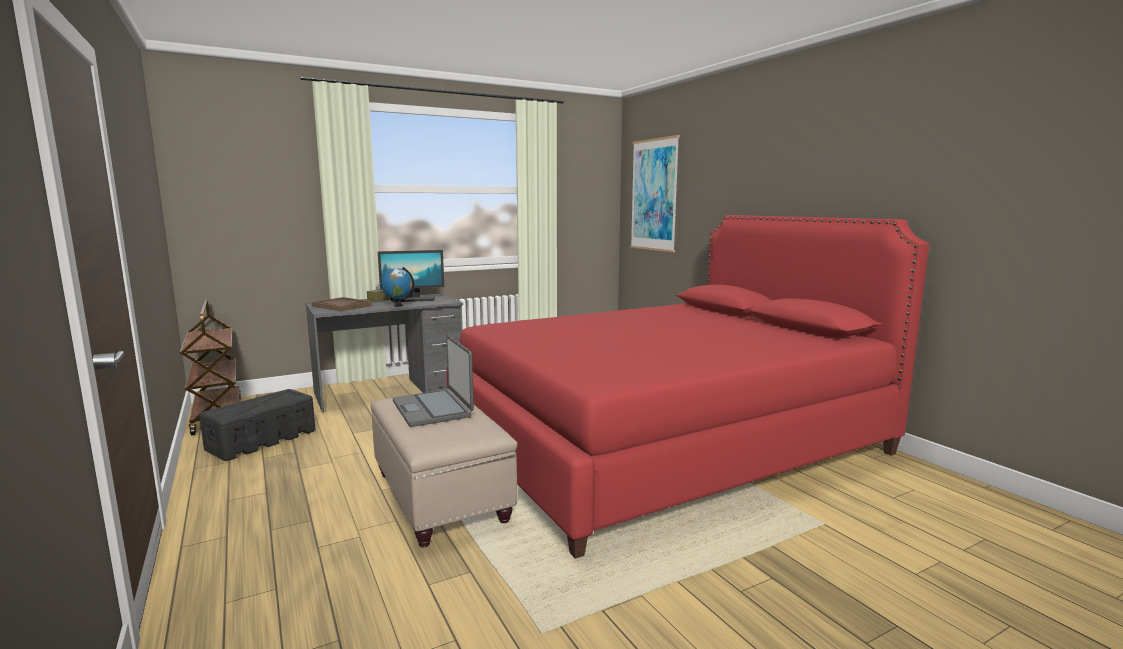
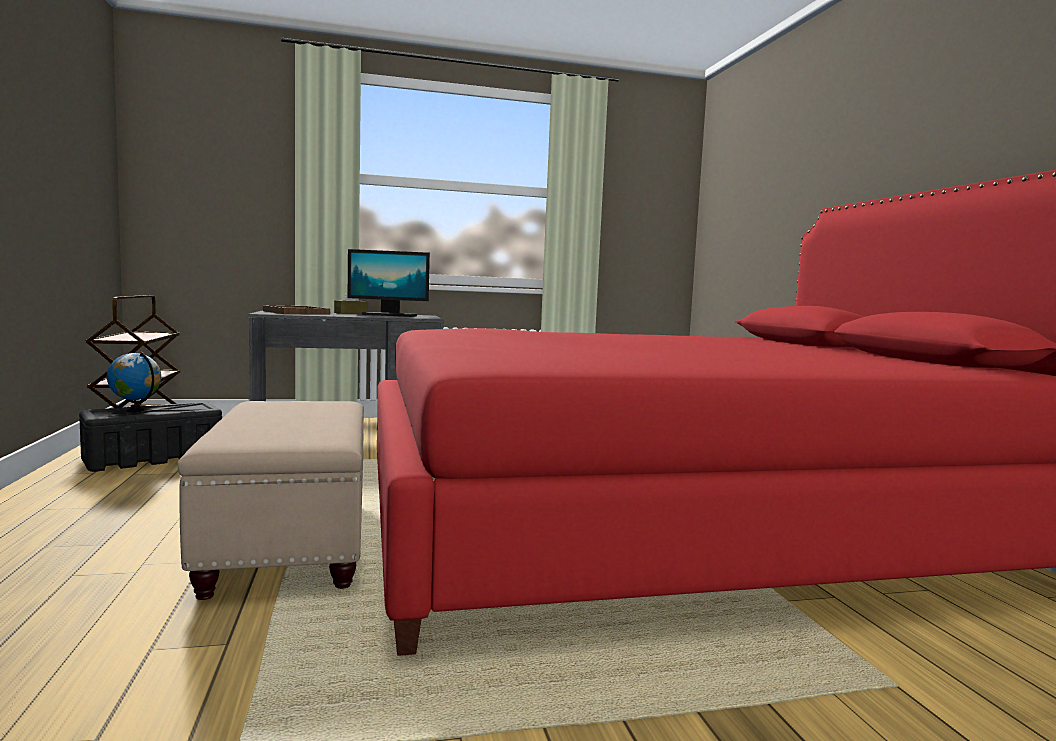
camera: 15 degrees right, 5 degrees down
(398, 305) = (360, 316): globe -> globe (135, 410)
(433, 409) = (295, 413): laptop -> none
(654, 195) = (737, 201): picture -> none

